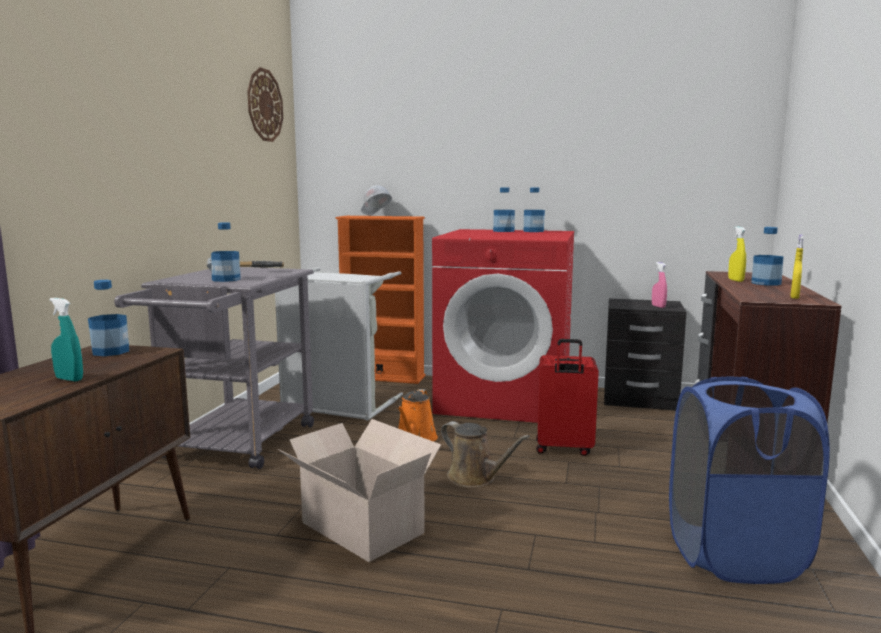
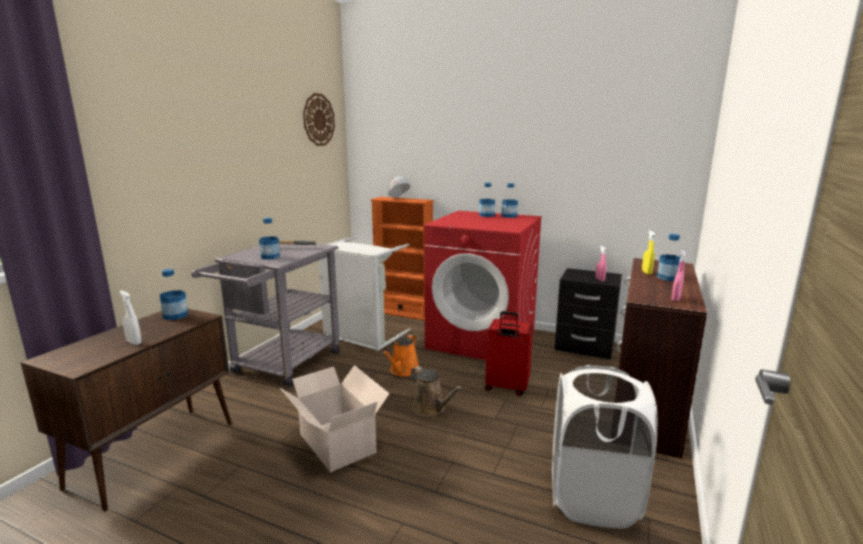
camera: 10 degrees right, 5 degrees up
(69, 379) = (134, 342): turquoise spray bottle -> white spray bottle
(734, 555) = (593, 498): blue laundry basket -> white laundry basket
(794, 297) = (676, 299): yellow spray bottle -> pink spray bottle

